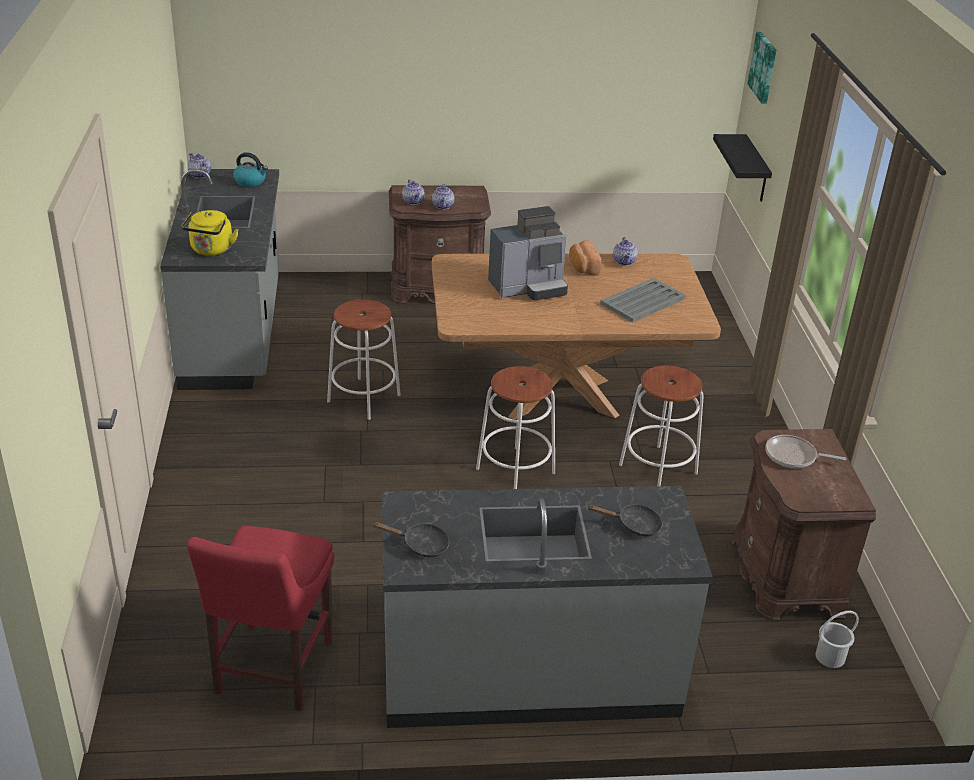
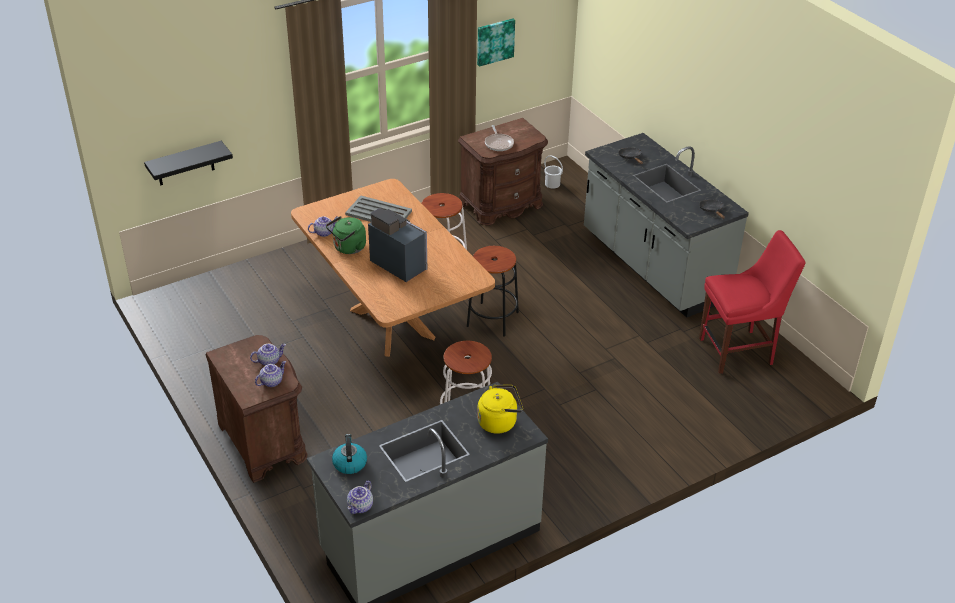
camera: 115 degrees left, 5 degrees up
(515, 471) = (492, 319): white stool -> black stool
(583, 267) = (348, 248): bread -> green kettle
(764, 67) = (149, 99): picture -> picture (494, 41)

